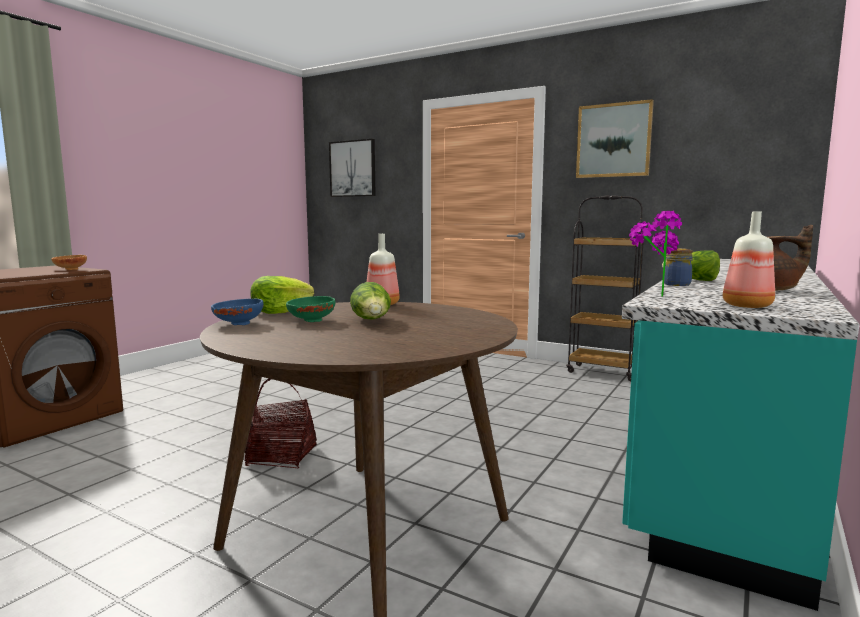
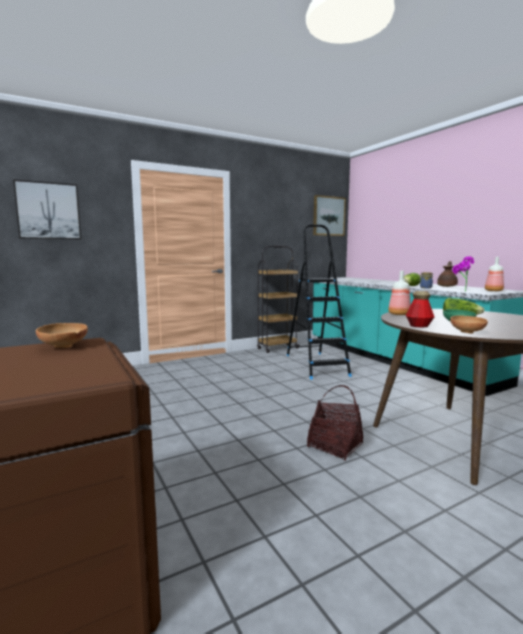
camera: 60 degrees left, 0 degrees up
(237, 324) = (467, 333): blue bowl -> brown bowl
(280, 311) = (419, 326): lettuce -> bottle
(568, 404) = (316, 365): none -> black step ladder
(613, 140) = (269, 213): picture -> picture (328, 216)

